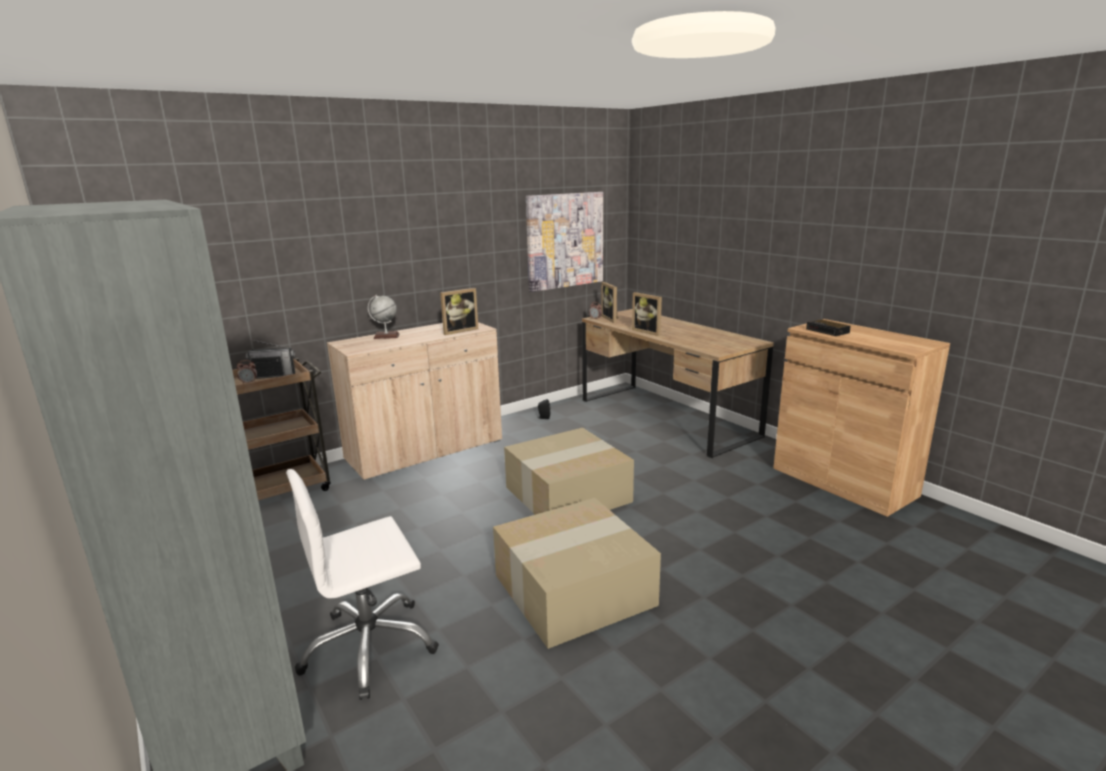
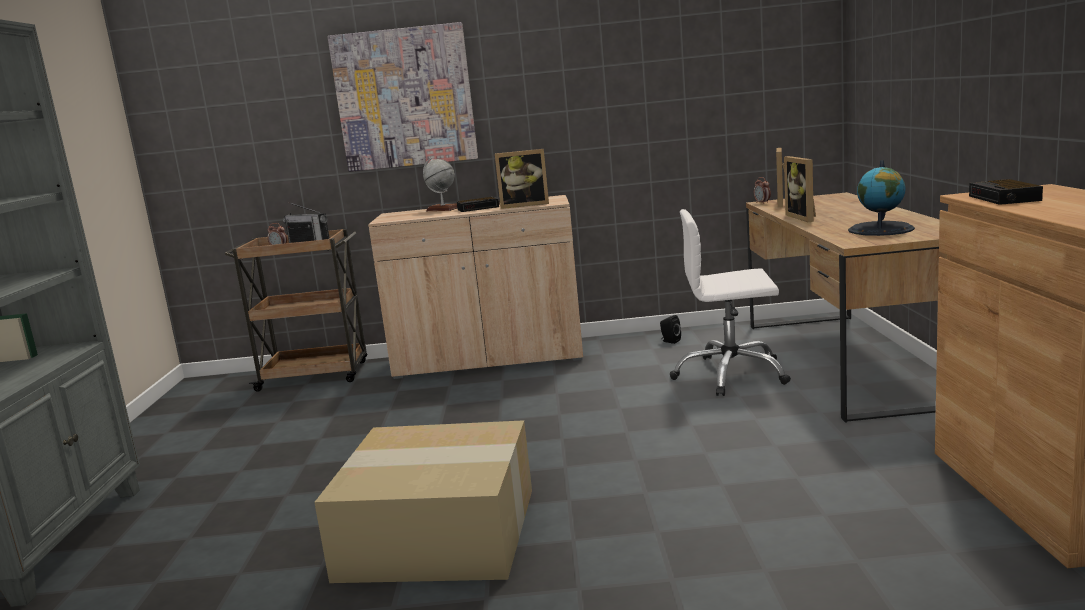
camera: 35 degrees right, 5 degrees down
(369, 647) = (194, 528): white office chair -> white office chair (731, 375)
(421, 334) = (479, 208): none -> alarm clock
(564, 240) = (722, 88): picture -> picture (405, 98)
(567, 495) = (576, 431): cardboard box -> none
(712, 340) = (881, 229): none -> globe

